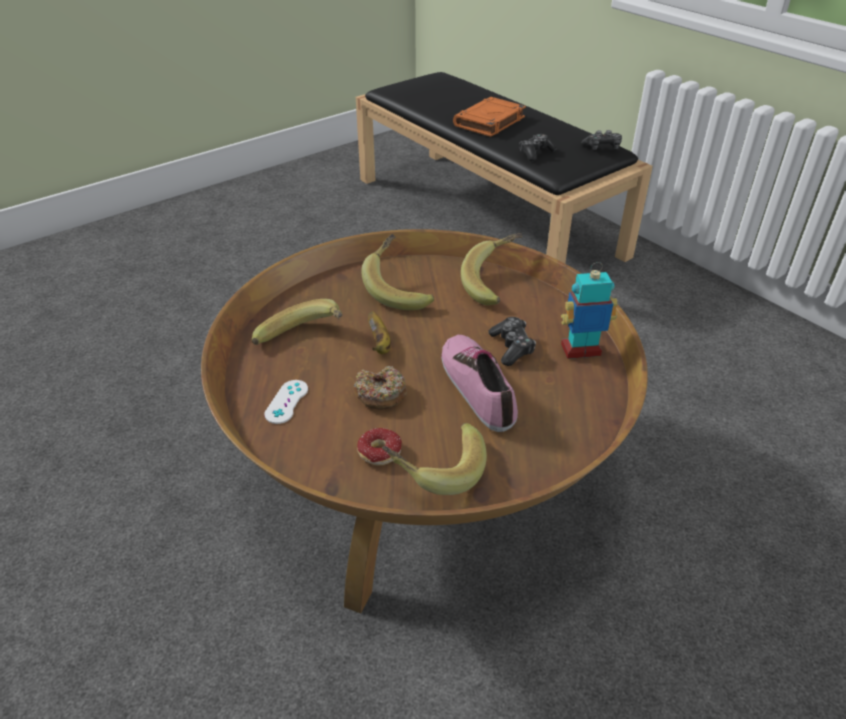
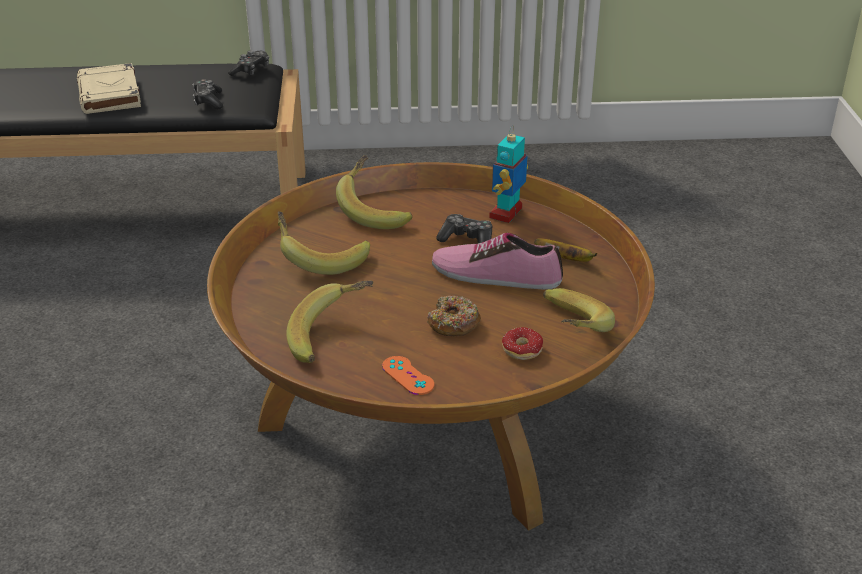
camera: 55 degrees left, 5 degrees down
(286, 402) = (408, 376): white game controller -> orange game controller
(380, 343) = (385, 298): banana -> banana (566, 259)
(489, 122) = (110, 95): orange book -> beige book

